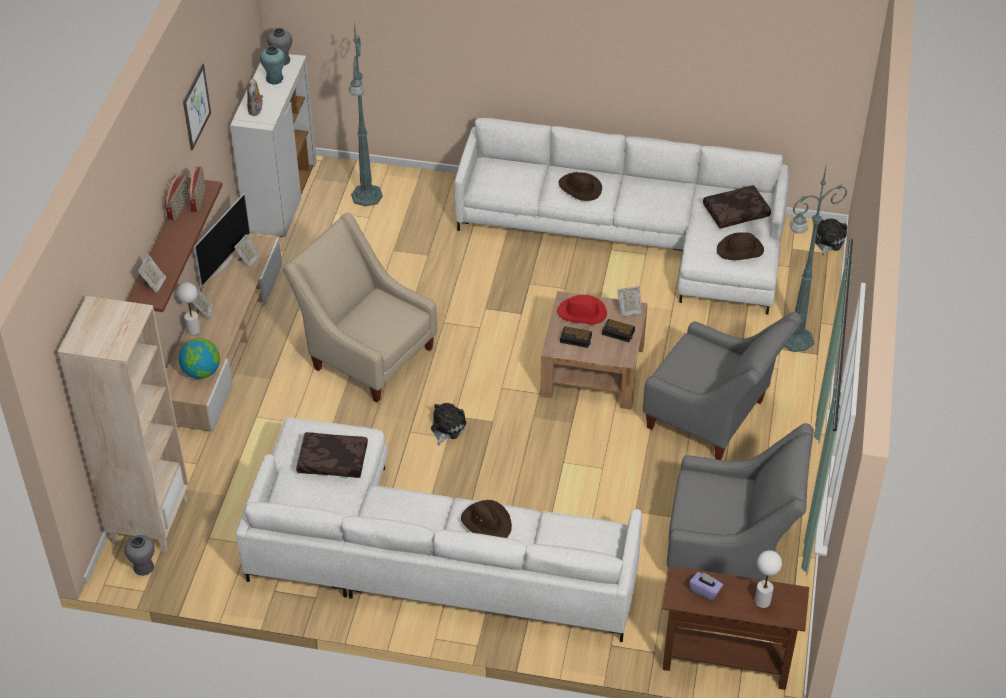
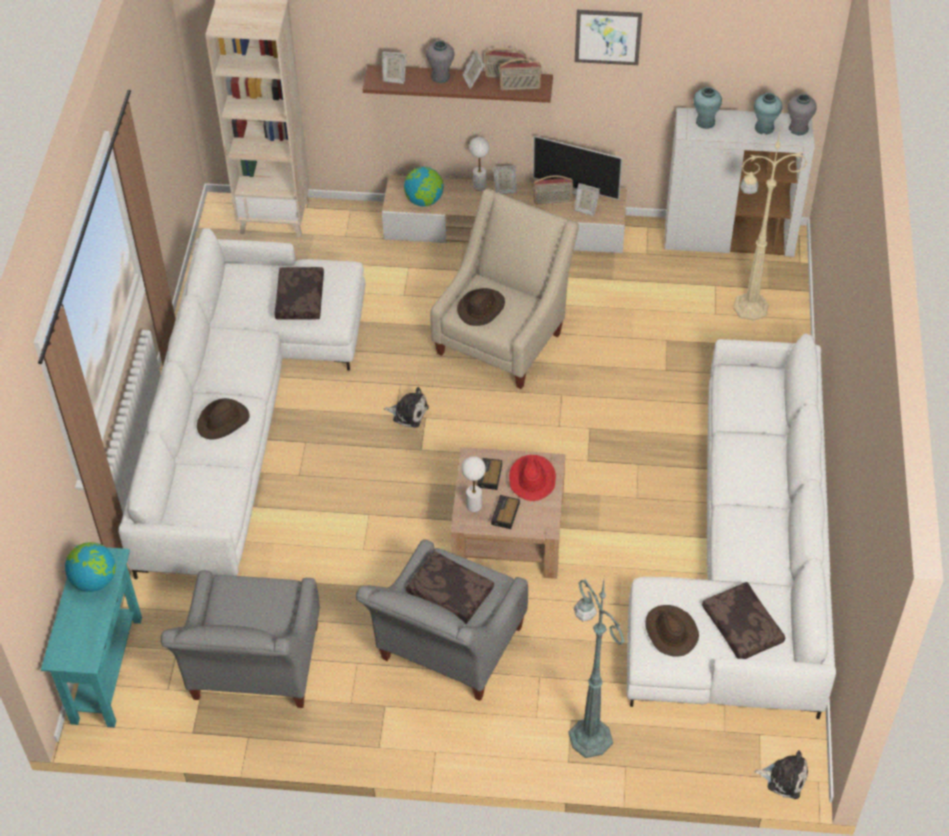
camera: 85 degrees right, 5 degrees up
(143, 567) = (223, 222): grey vase -> grey vase (440, 76)
(231, 281) = (552, 201): none -> radio
(256, 111) = (705, 122): plush toy -> turquoise vase
(366, 197) = (748, 307): green floor lamp -> beige floor lamp
(579, 188) = (747, 462): brown hat -> brown hat (481, 308)
(629, 310) = (542, 522): picture frame -> picture frame (473, 80)
(701, 371) = (449, 593): none -> brown pillow
(705, 591) = (94, 580): purple tissue box -> globe
(725, 662) = (107, 669): brown console table -> turquoise console table
(762, 601) = (79, 631): white table lamp -> white table lamp (474, 506)

